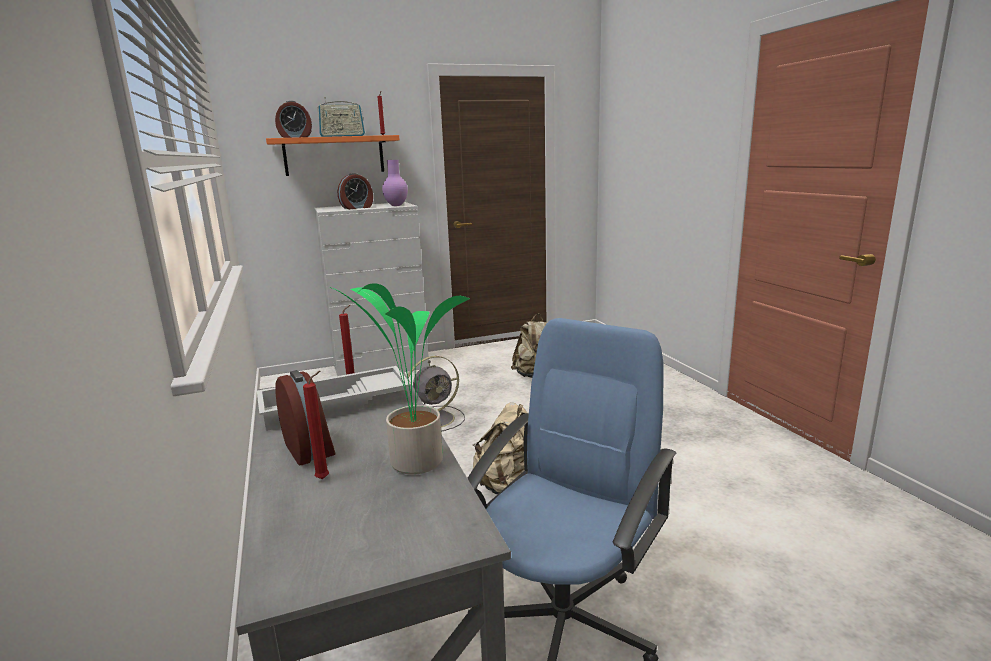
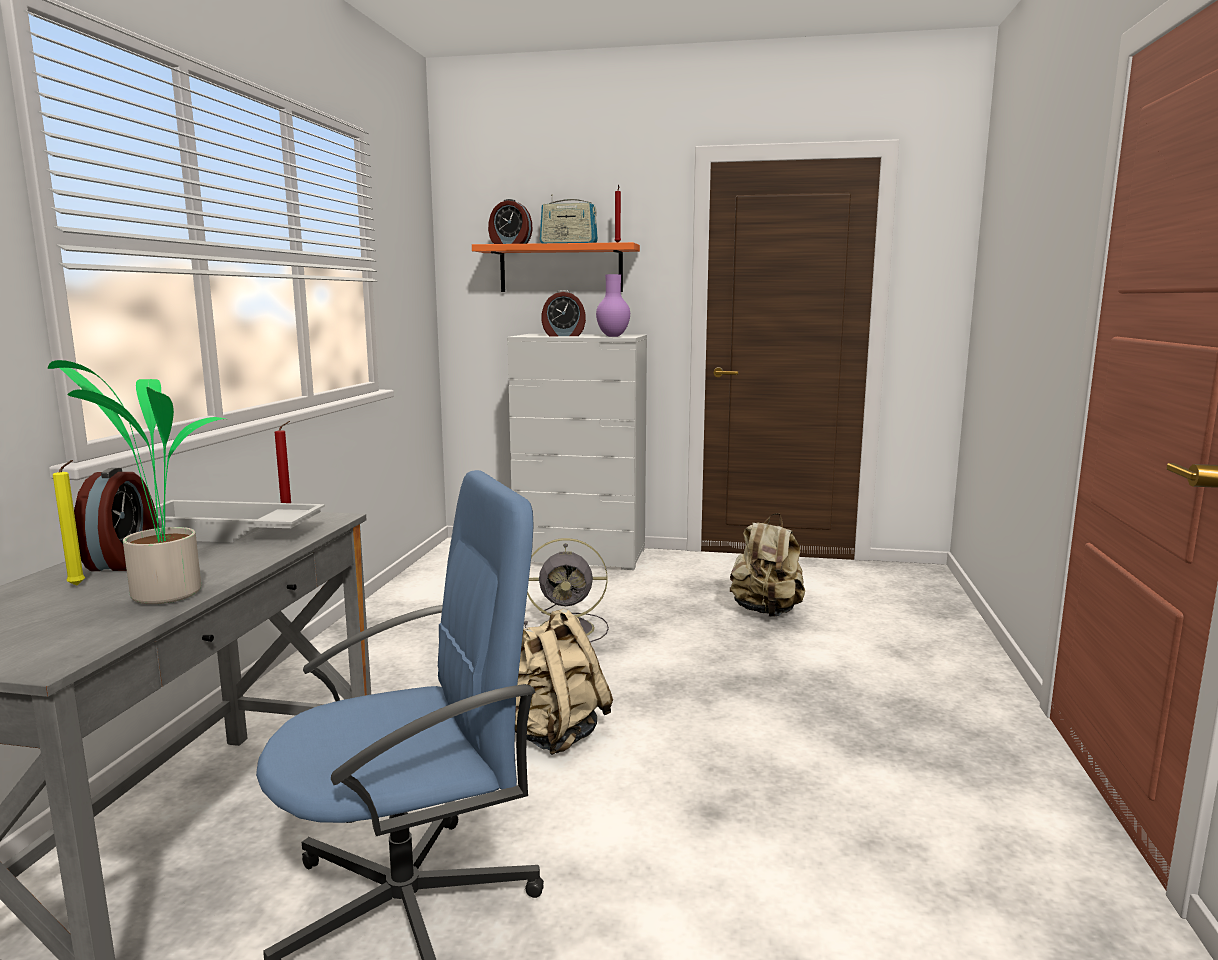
camera: 30 degrees right, 5 degrees down
(325, 478) = (79, 585): red candle -> yellow candle

